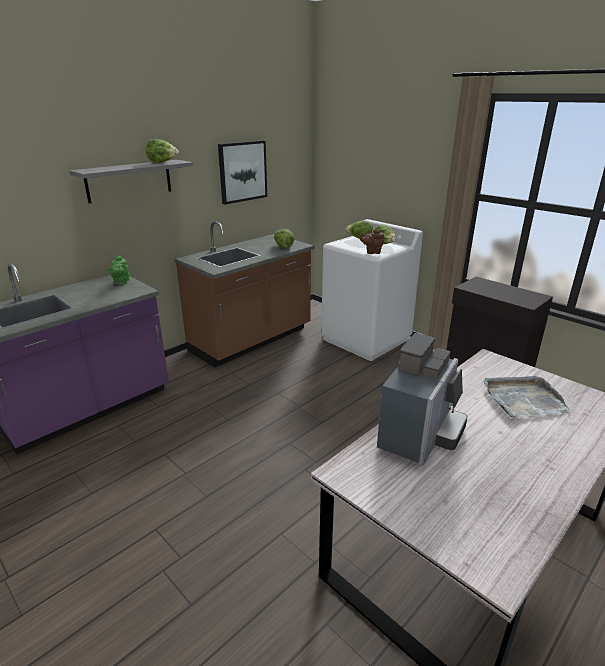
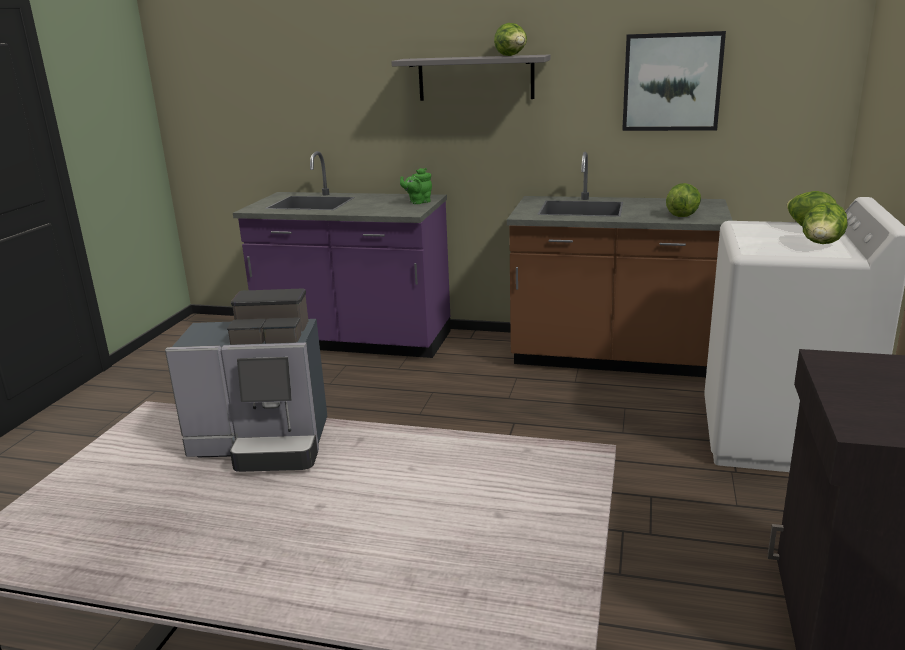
camera: 60 degrees right, 5 degrees down
(372, 252) = (755, 247): brown teapot -> none
(523, 399) = (453, 513): grey tray -> none

